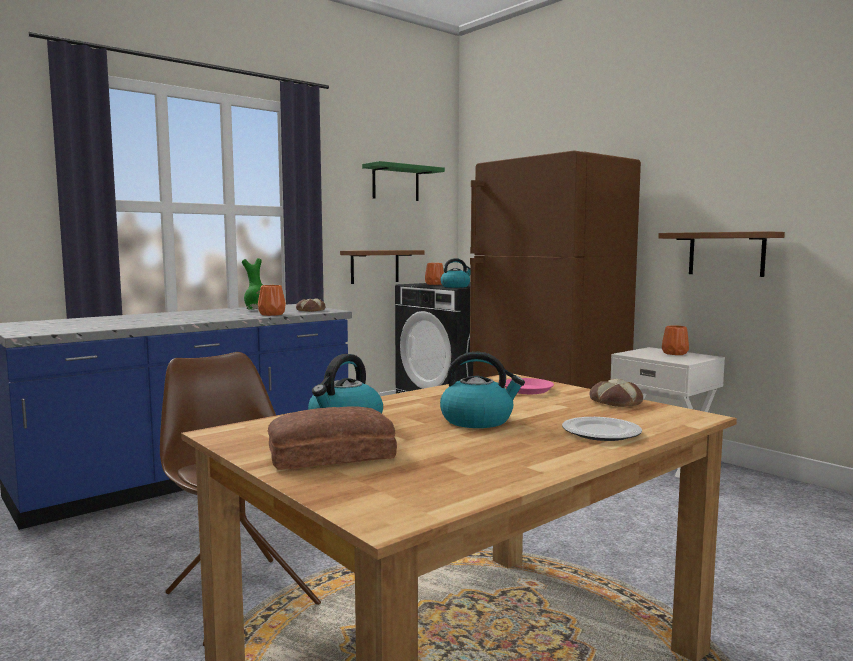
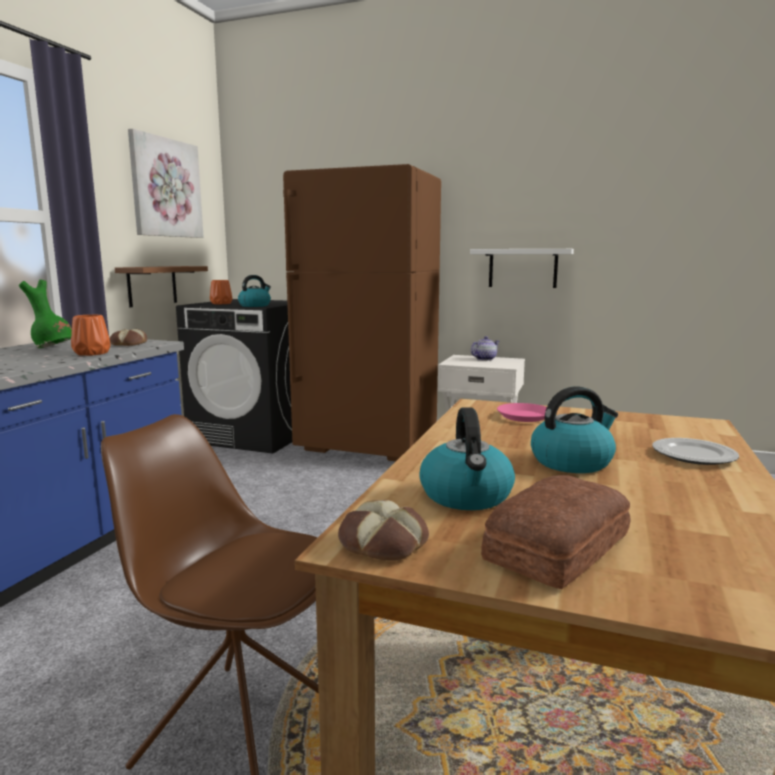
camera: 30 degrees left, 5 degrees up
(395, 183) = (165, 188): green shelf -> picture
(614, 402) = (619, 418): bread -> bread (381, 543)
(674, 353) = (484, 359): orange vase -> teapot
(726, 254) = (523, 268): brown shelf -> white shelf

